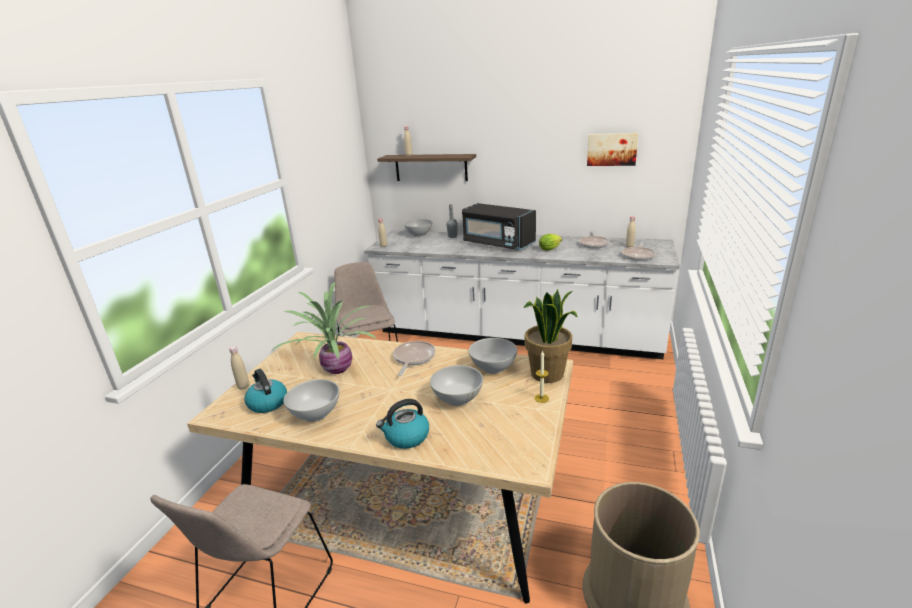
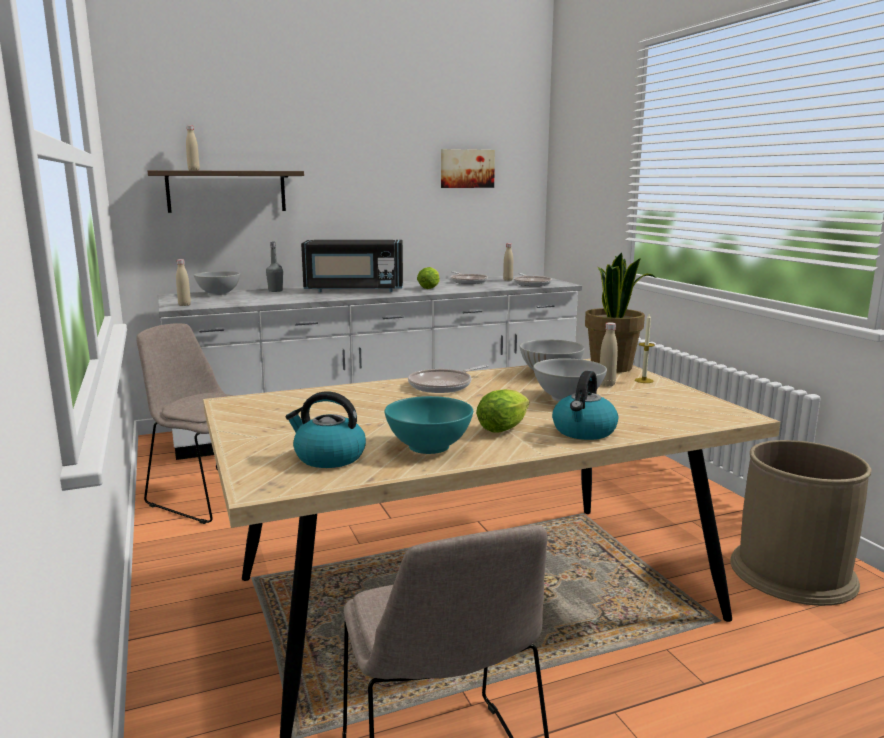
camera: 40 degrees left, 10 degrees down
(243, 386) = (244, 456): beige bottle -> beige bottle (607, 384)
(315, 414) = (428, 446): white bowl -> turquoise bowl
(335, 369) = (358, 412): potted plant -> none
(374, 414) = (505, 428): none -> lettuce
(413, 358) = (443, 385): frying pan -> frying pan turned 105 degrees counterclockwise

